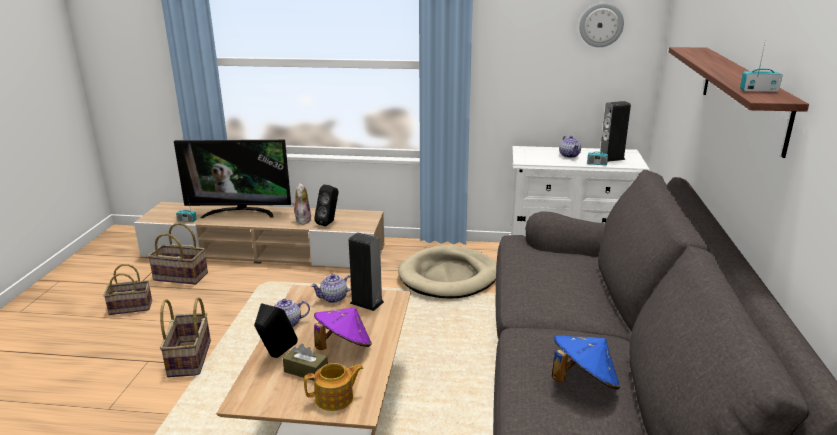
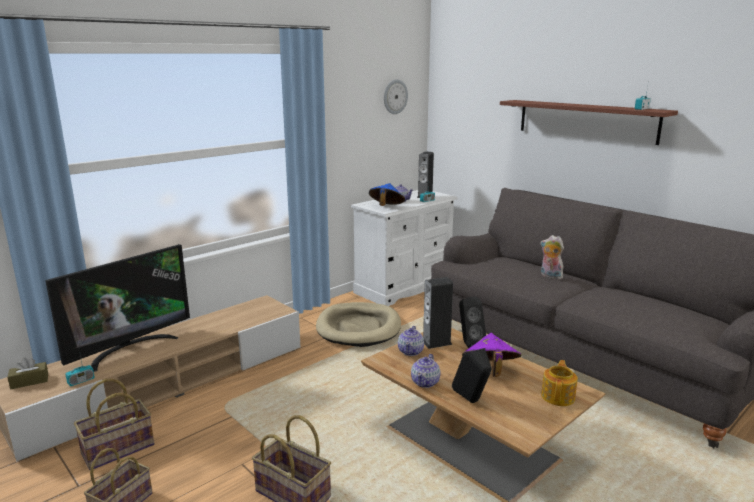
camera: 50 degrees left, 5 degrees down
(302, 220) = (213, 328): plush toy -> plush toy (550, 276)
(306, 371) = (508, 396): brown tissue box -> brown tissue box (29, 381)
(329, 223) = (243, 320): black speaker -> black speaker (468, 344)
(583, 381) = (651, 305): blue hat -> blue hat (386, 207)

